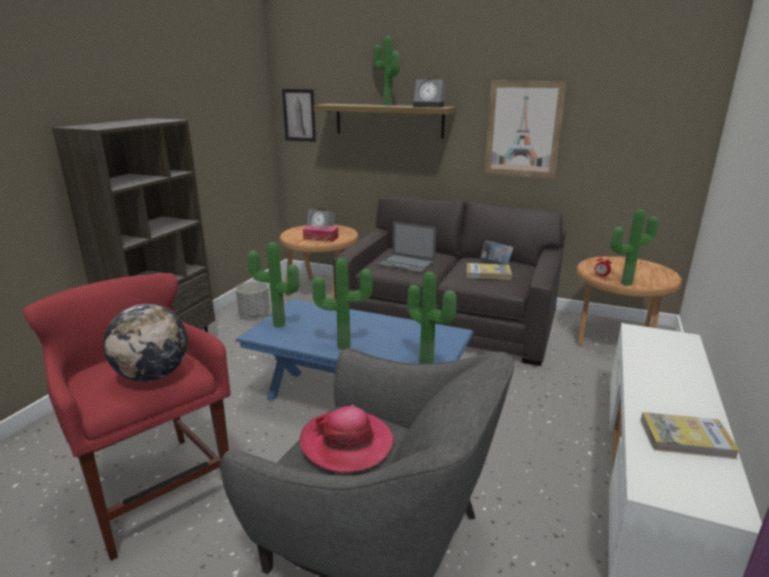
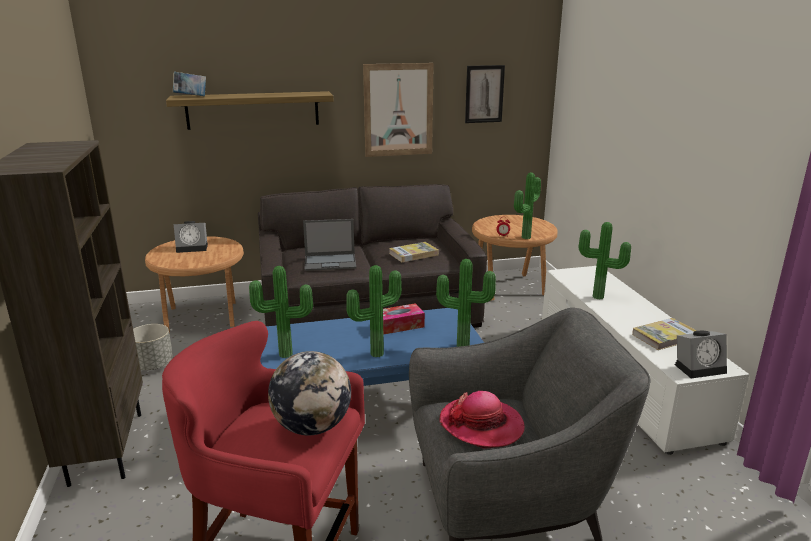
camera: 35 degrees left, 0 degrees up
(299, 115) = (129, 112): picture -> picture (484, 94)
(321, 238) = (205, 255): tissue box -> tissue box (398, 325)
(386, 105) = (254, 94): potted plant -> potted plant (598, 298)
(430, 106) = (306, 93): alarm clock -> alarm clock (700, 367)
(495, 263) = (407, 243): book -> book (191, 97)

